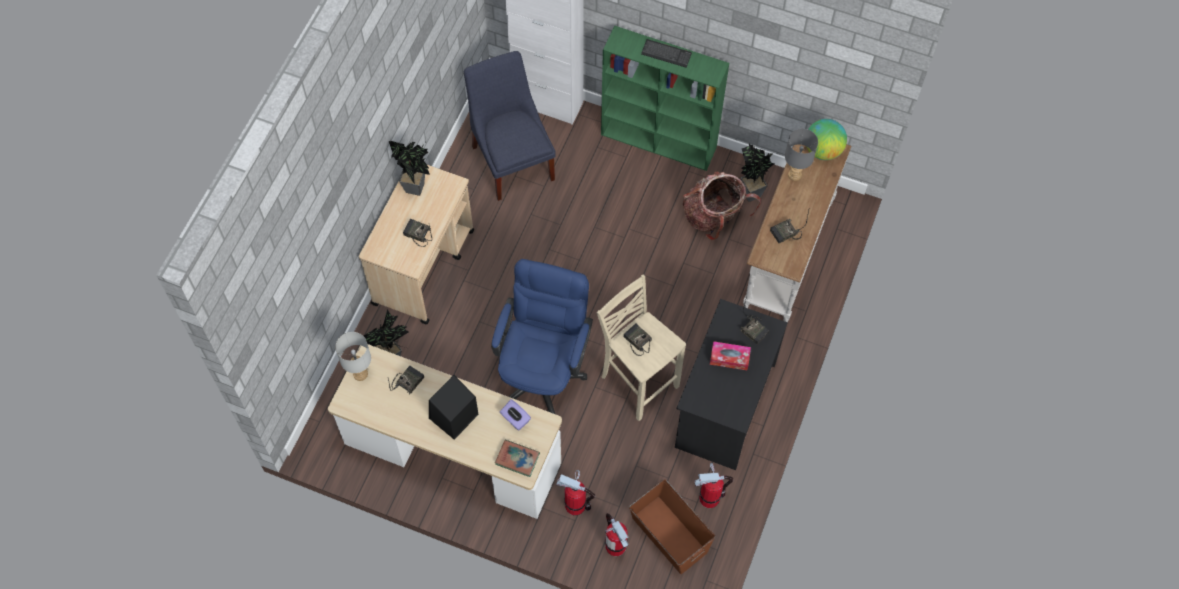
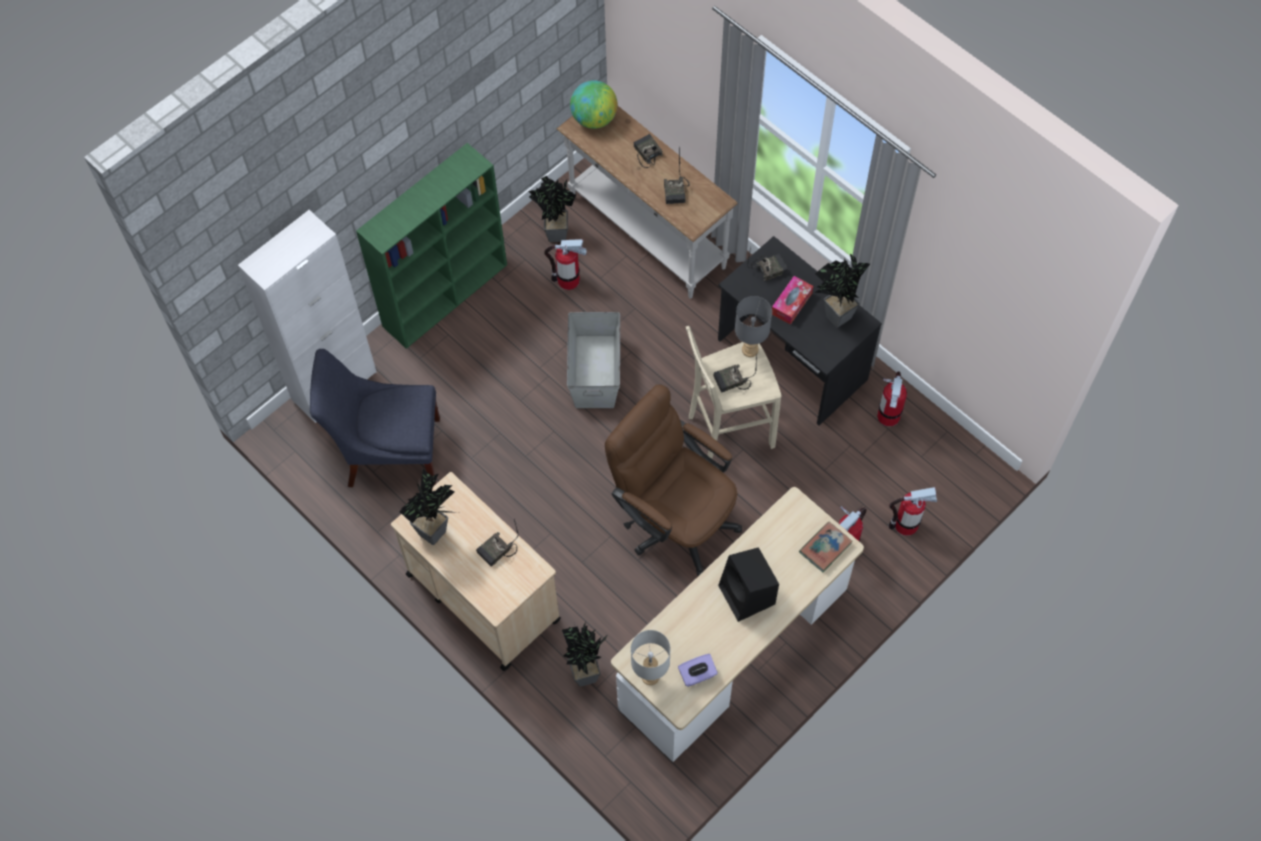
camera: 65 degrees left, 0 degrees up
(407, 381) = (682, 628): radio -> radio (646, 153)
(515, 419) = (777, 533): purple tissue box -> purple tissue box (697, 675)
(543, 371) = (674, 518): blue office chair -> brown office chair
(644, 267) = (595, 371): none -> grey storage box
(666, 54) = (423, 195): keyboard -> none
(669, 535) = (914, 469): brown storage box -> none
(714, 217) = (568, 280): backpack -> fire extinguisher
(732, 394) = (834, 317): none -> potted plant
(794, 174) = (610, 156): grey table lamp -> grey table lamp (749, 350)

